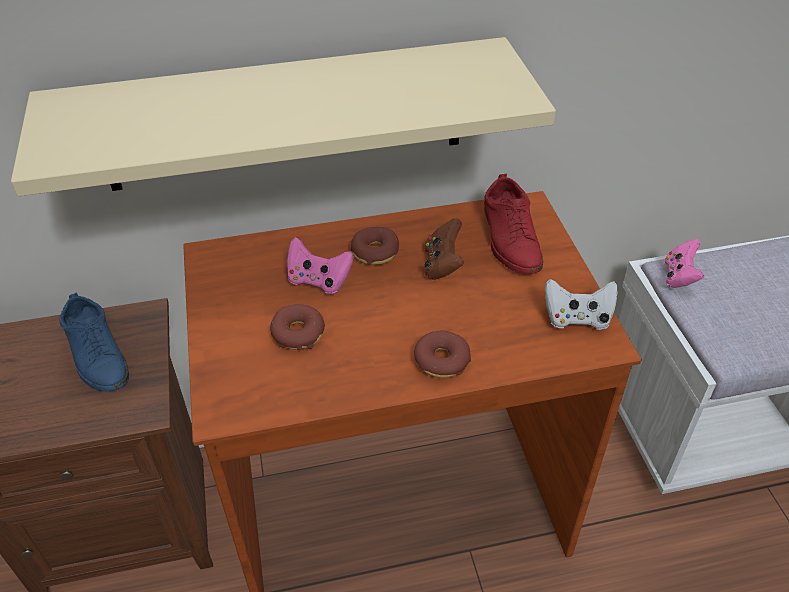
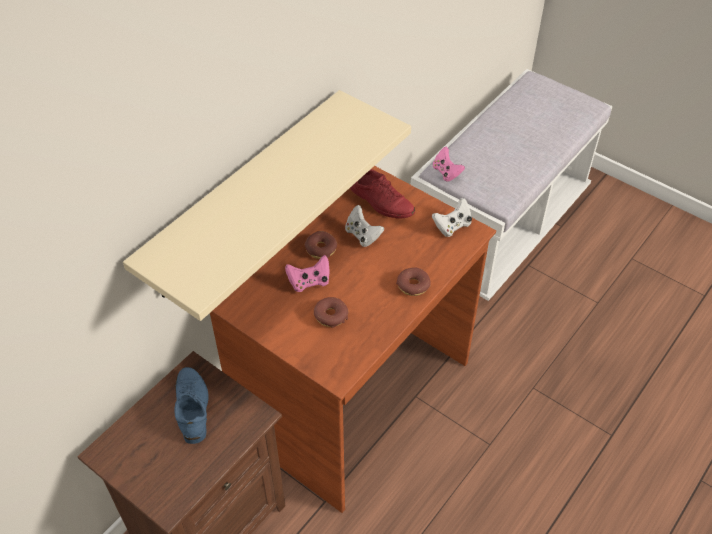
camera: 40 degrees left, 5 degrees up
(97, 354) = (192, 407): blue shoe -> blue shoe turned 120 degrees counterclockwise
(442, 265) = (362, 235): brown game controller -> white game controller

